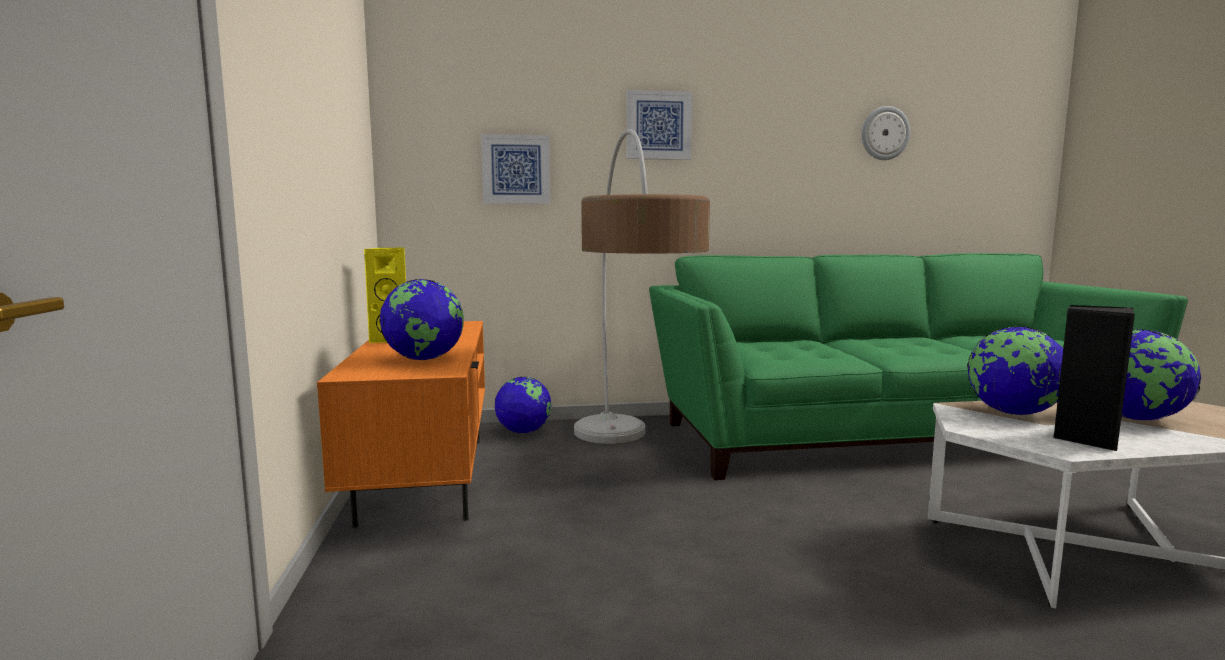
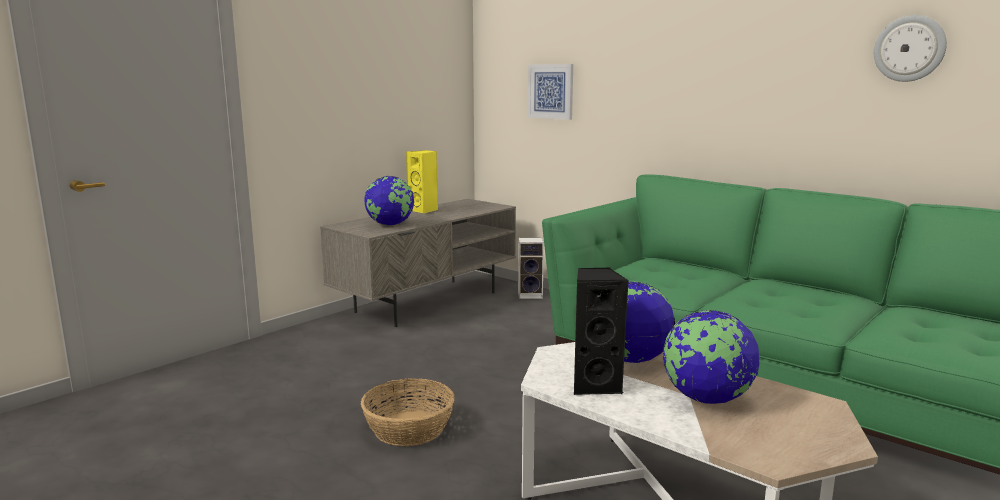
camera: 50 degrees right, 5 degrees up
(424, 477) = (427, 301): orange tv stand -> grey tv stand
(523, 432) = (531, 295): globe -> speaker
(627, 468) = (527, 334): floor lamp -> none
(658, 125) = (656, 51): picture -> none
(811, 618) = (408, 428): none -> basket

